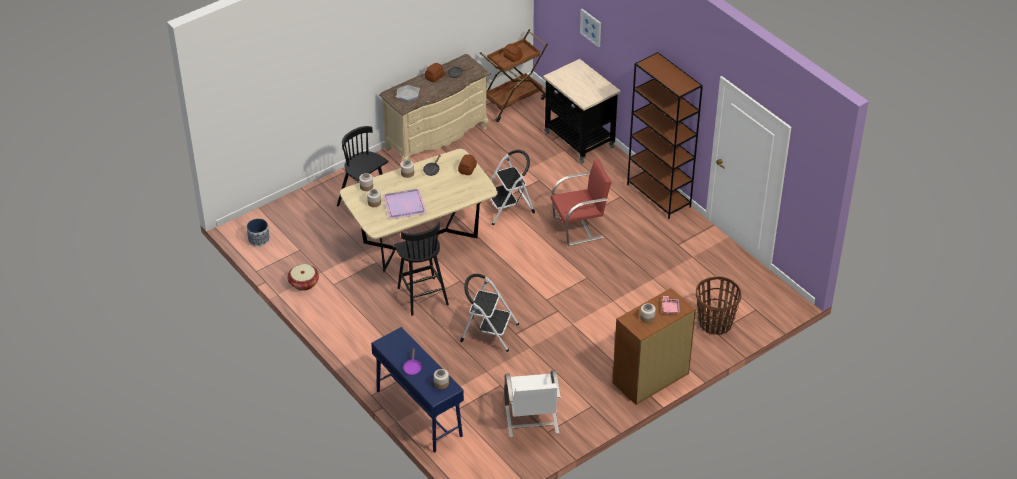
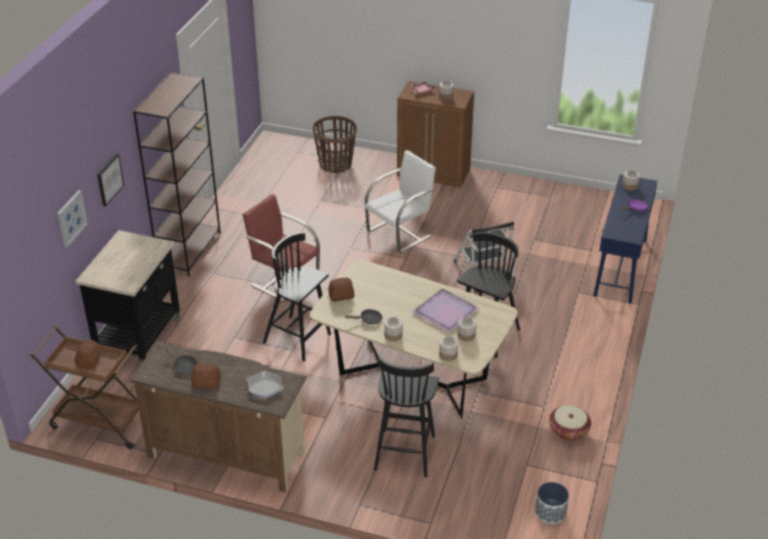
camera: 125 degrees left, 5 degrees down
(508, 207) = (299, 339): step ladder -> black stool
(531, 420) = (549, 208): white chair -> white chair (400, 233)
(626, 56) = (109, 179): none -> picture

